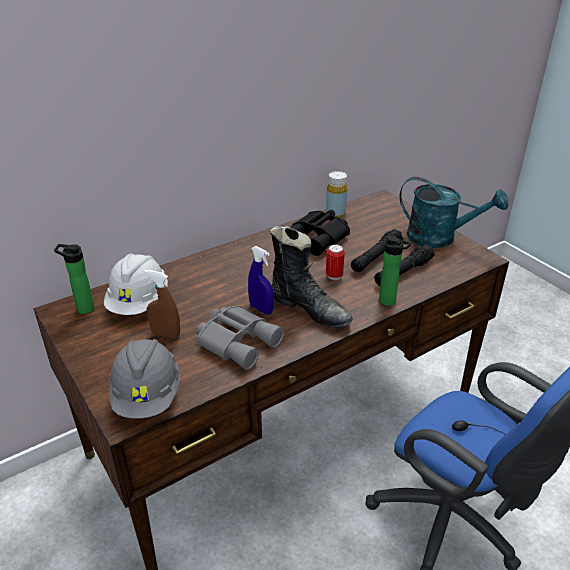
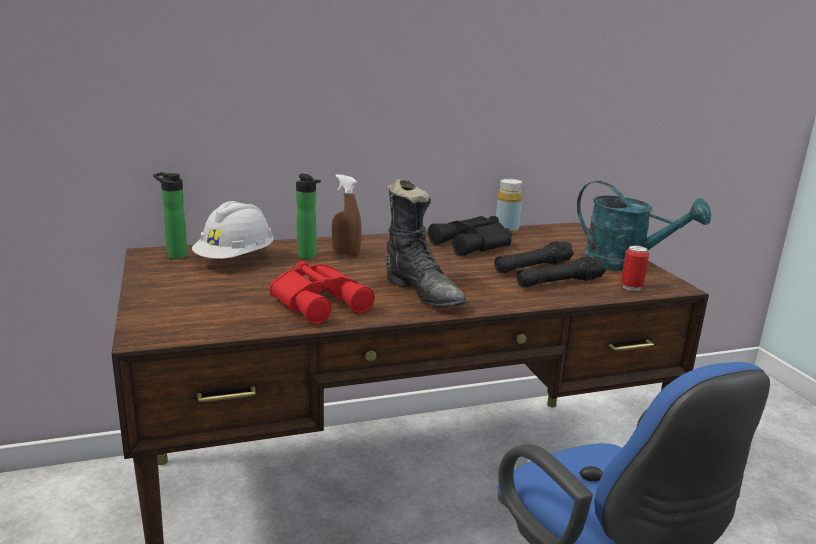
camera: 15 degrees right, 15 degrees down
(147, 396) = (185, 324): grey hard hat -> none
(165, 334) = (244, 285): brown spray bottle -> brown spray bottle (346, 253)
(238, 340) = (320, 302): grey binoculars -> red binoculars
(261, 309) = (365, 284): blue spray bottle -> none
(334, 276) = (471, 273): can -> can (631, 287)
(389, 302) = (526, 301): bottle -> bottle (308, 256)

